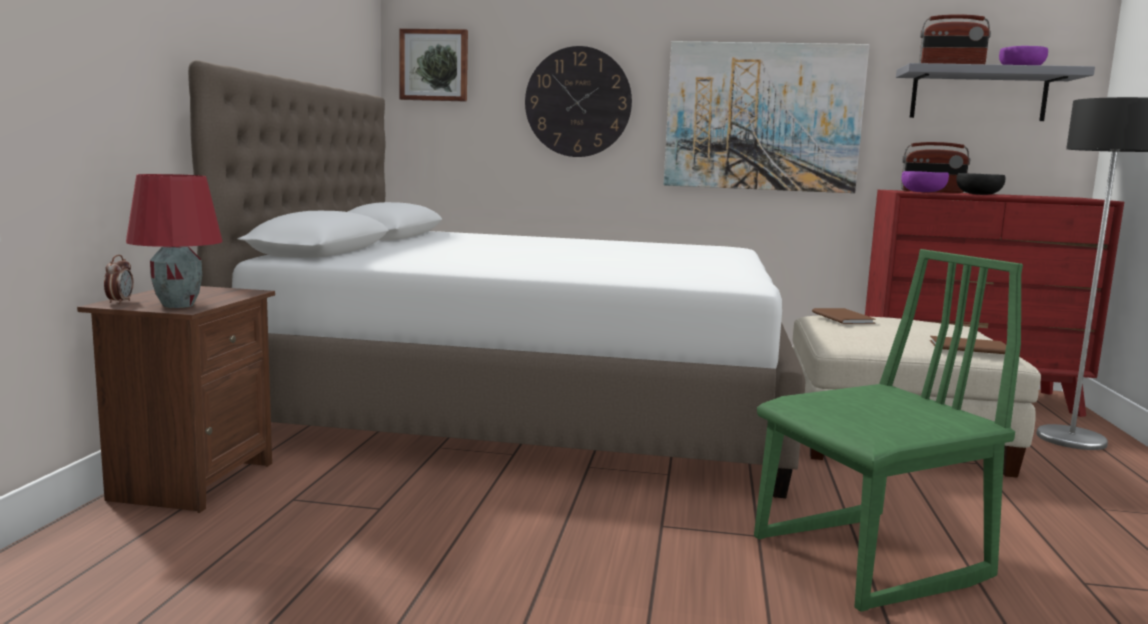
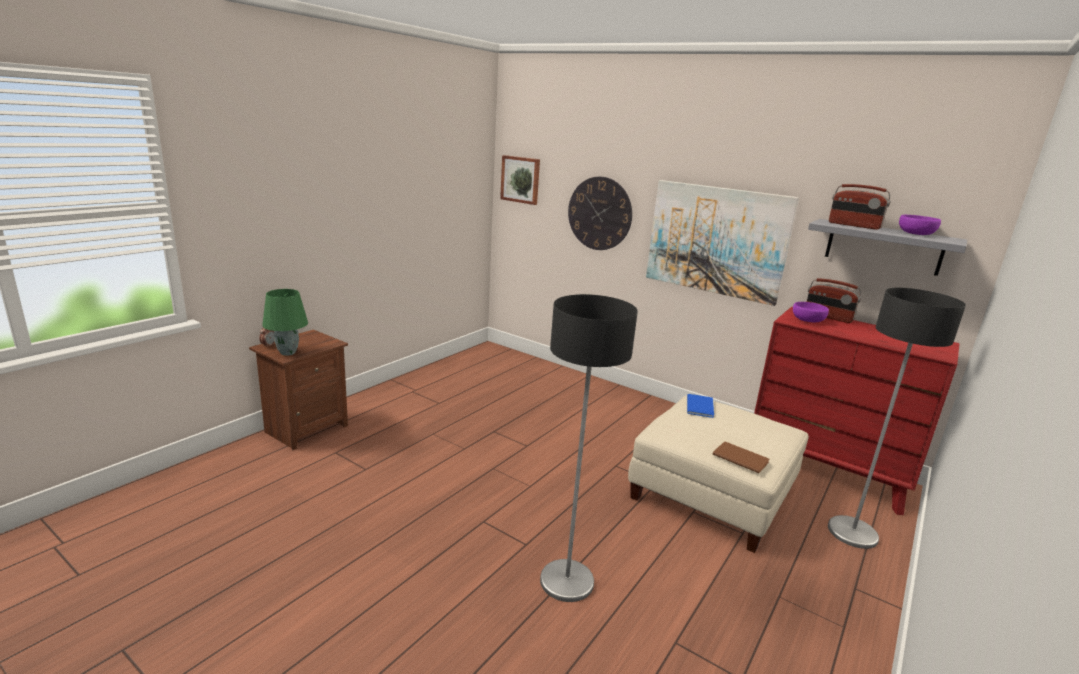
camera: 25 degrees right, 10 degrees up
(179, 305) = (288, 353): red table lamp -> green table lamp
(528, 406) = (512, 412): white bed -> none
(843, 317) = (701, 406): brown book -> blue book
(871, 560) = (567, 581): green chair -> floor lamp
(978, 194) = (848, 331): black bowl -> none

